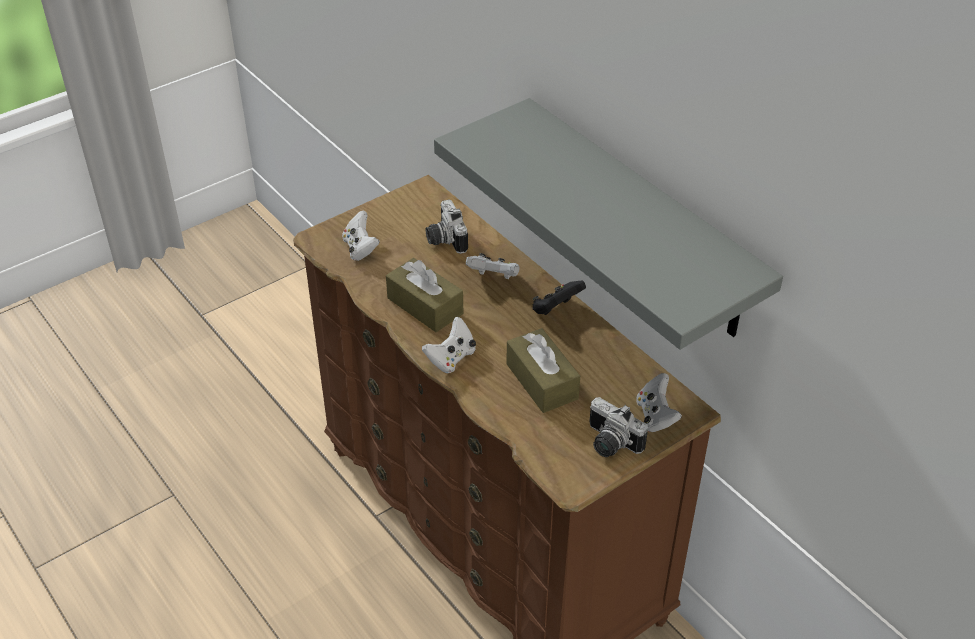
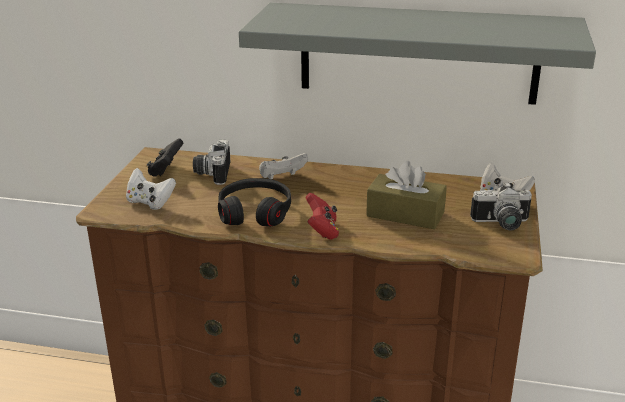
camera: 40 degrees left, 15 degrees down
(425, 306) = (255, 212): brown tissue box -> black headphones
(444, 239) = (212, 173): camera -> camera turned 60 degrees clockwise
(451, 358) = (322, 231): white game controller -> red game controller
(556, 309) = (352, 176): black game controller -> black game controller (166, 170)

